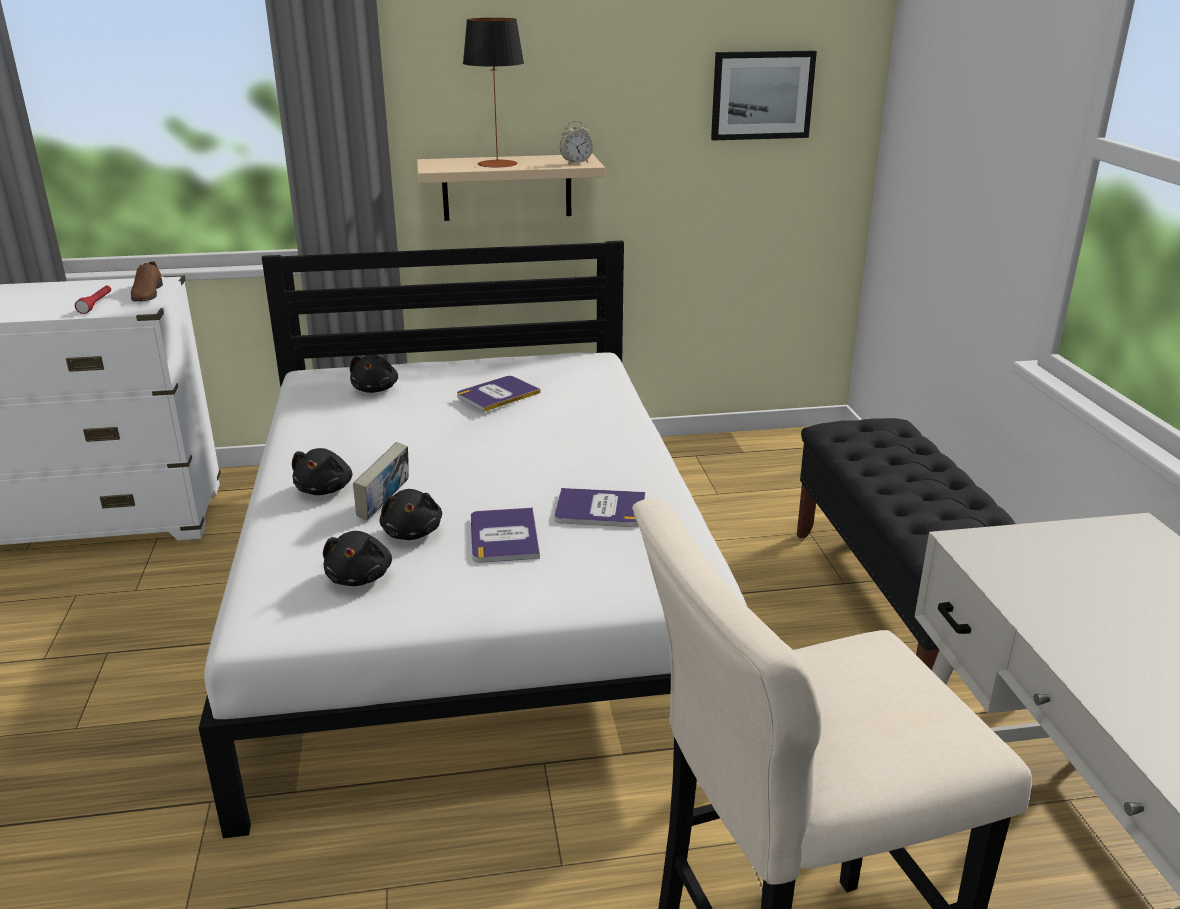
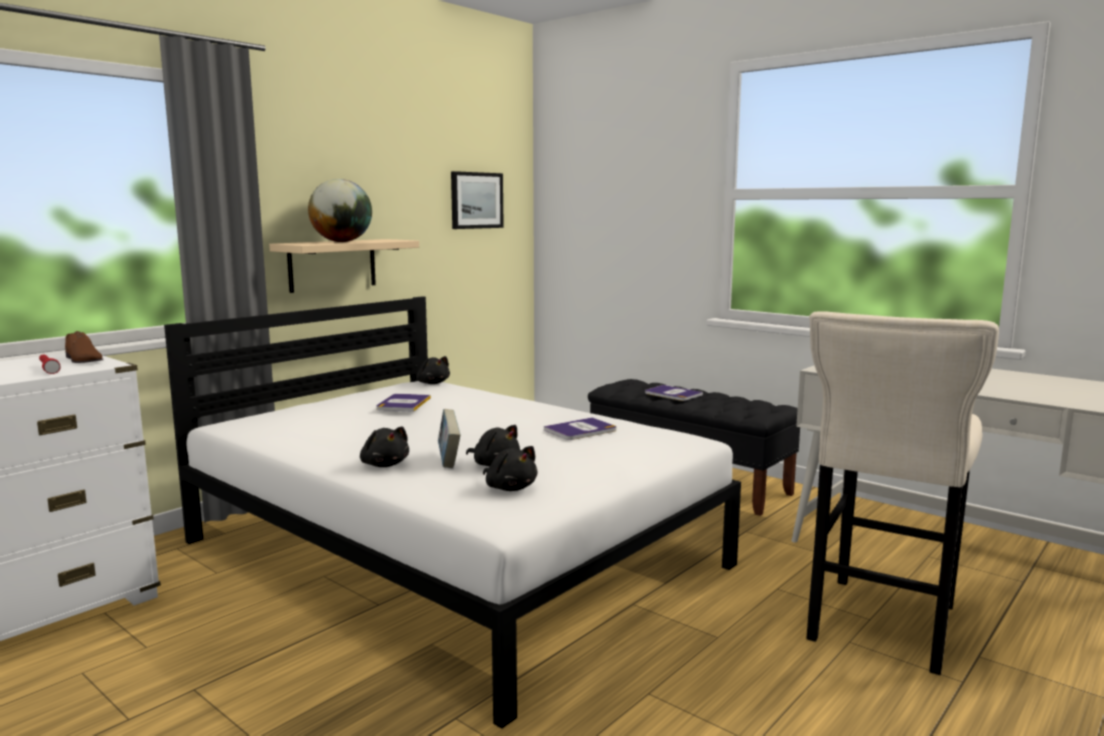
camera: 40 degrees left, 15 degrees down
(375, 389) = (300, 420): black plush toy -> black plush toy (432, 383)
(497, 164) = (342, 242): table lamp -> globe
(504, 536) = (554, 452): book -> book (672, 394)
(576, 163) = (393, 240): alarm clock -> none

